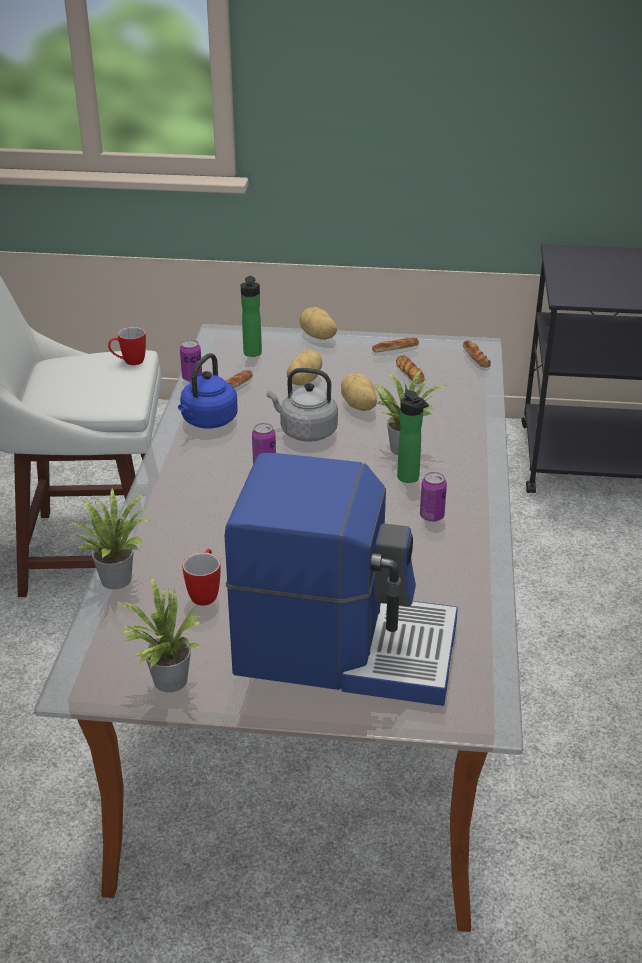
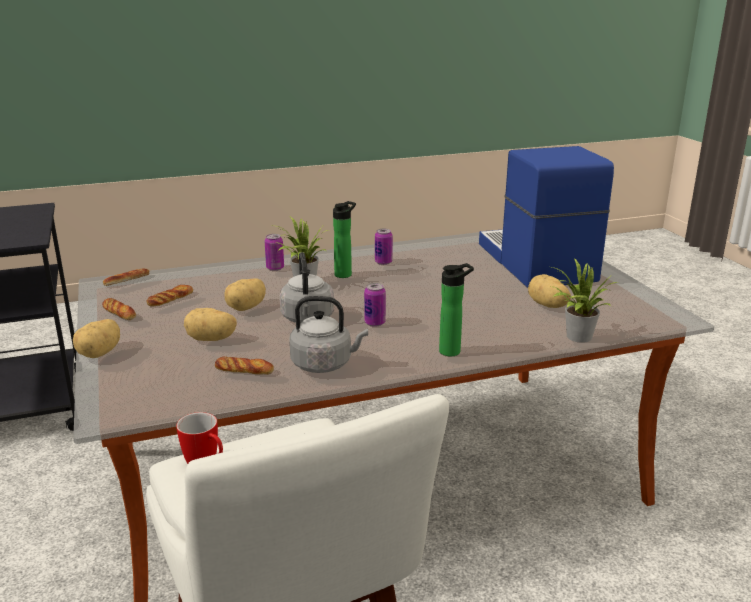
camera: 115 degrees left, 10 degrees down
(166, 682) = (633, 296): potted plant -> none
(192, 378) = (237, 398): can -> can (275, 268)
(205, 593) = (547, 305): mug -> potato
(208, 421) = (325, 364): blue kettle -> grey kettle
(252, 354) = (160, 379): bottle -> bottle (452, 351)

